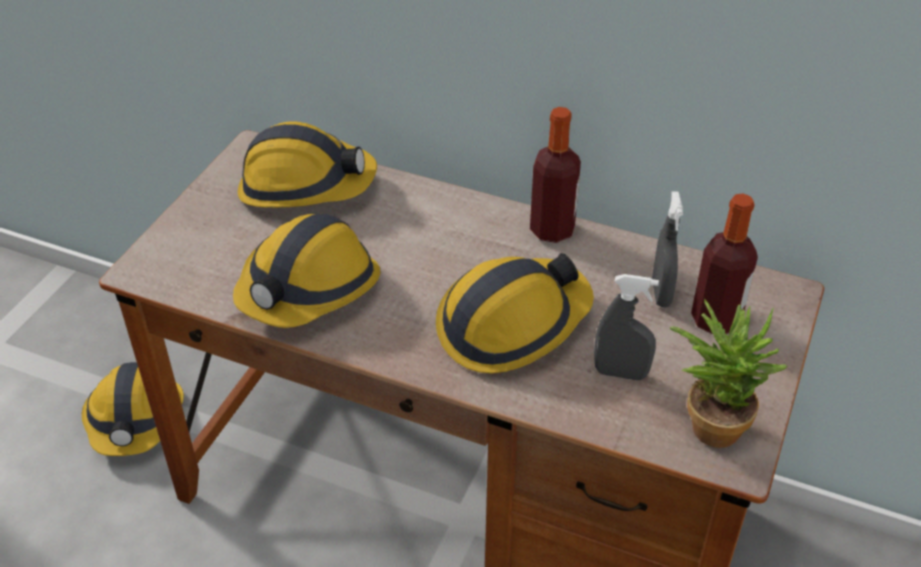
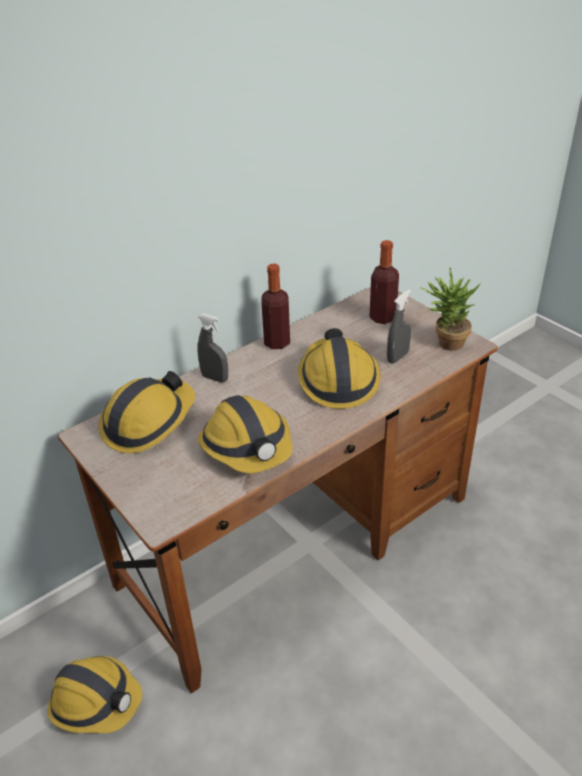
camera: 60 degrees left, 5 degrees down
(661, 293) = (352, 326): grey spray bottle -> grey spray bottle (215, 378)

